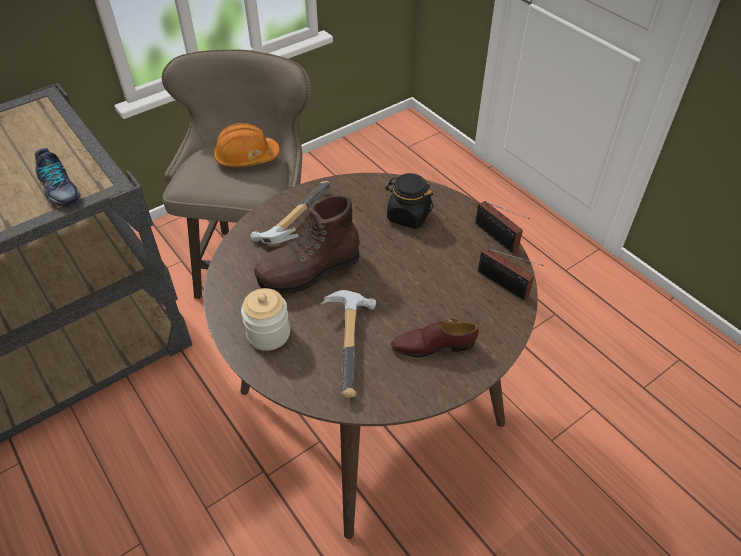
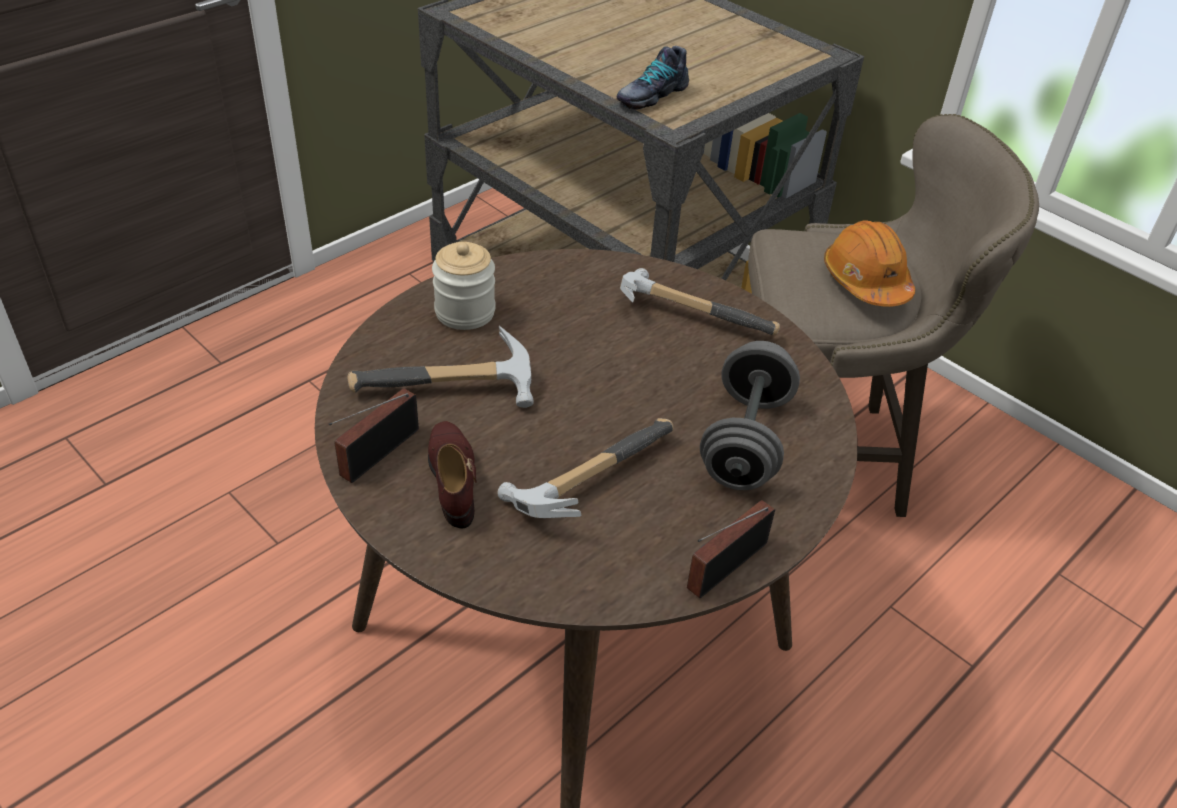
camera: 80 degrees right, 5 degrees down
(309, 271) = (588, 338): brown boot -> none
(408, 216) = (745, 441): black jar -> grey dumbbell
(434, 284) = (585, 478): none -> hammer
(505, 285) = (599, 575): radio -> radio (375, 455)

